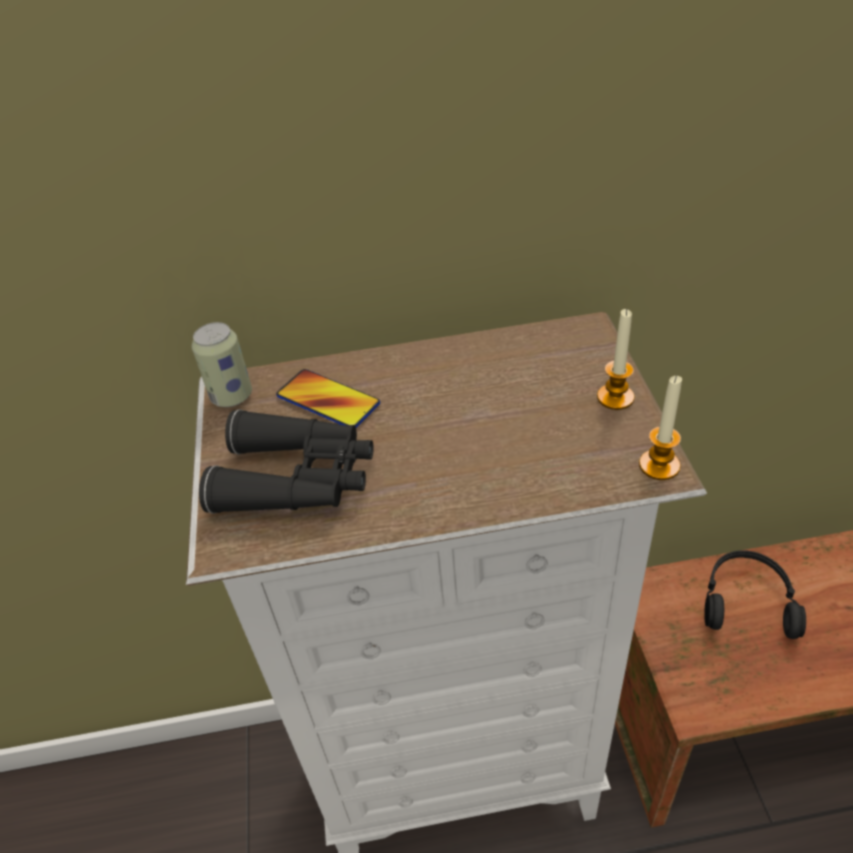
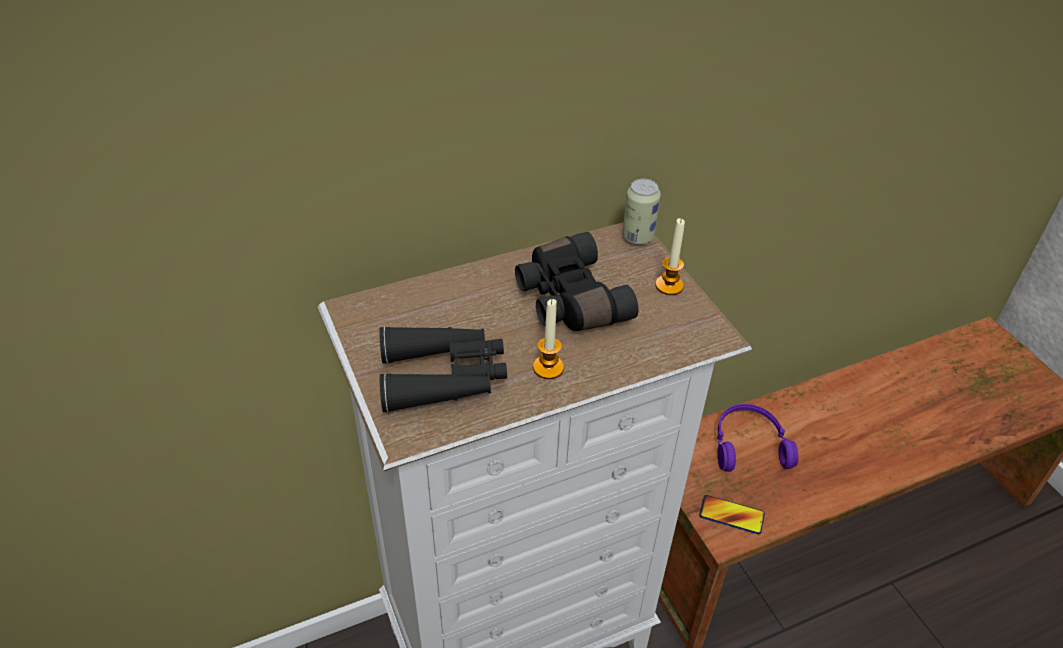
camera: 20 degrees left, 0 degrees up
(232, 396) = (357, 317): can -> can (637, 237)
(328, 400) = (443, 312): phone -> phone (731, 515)
(480, 402) = (568, 300): none -> black binoculars
(659, 465) = (715, 333): candle -> candle (548, 368)
(747, 600) = (748, 445): black headphones -> purple headphones

